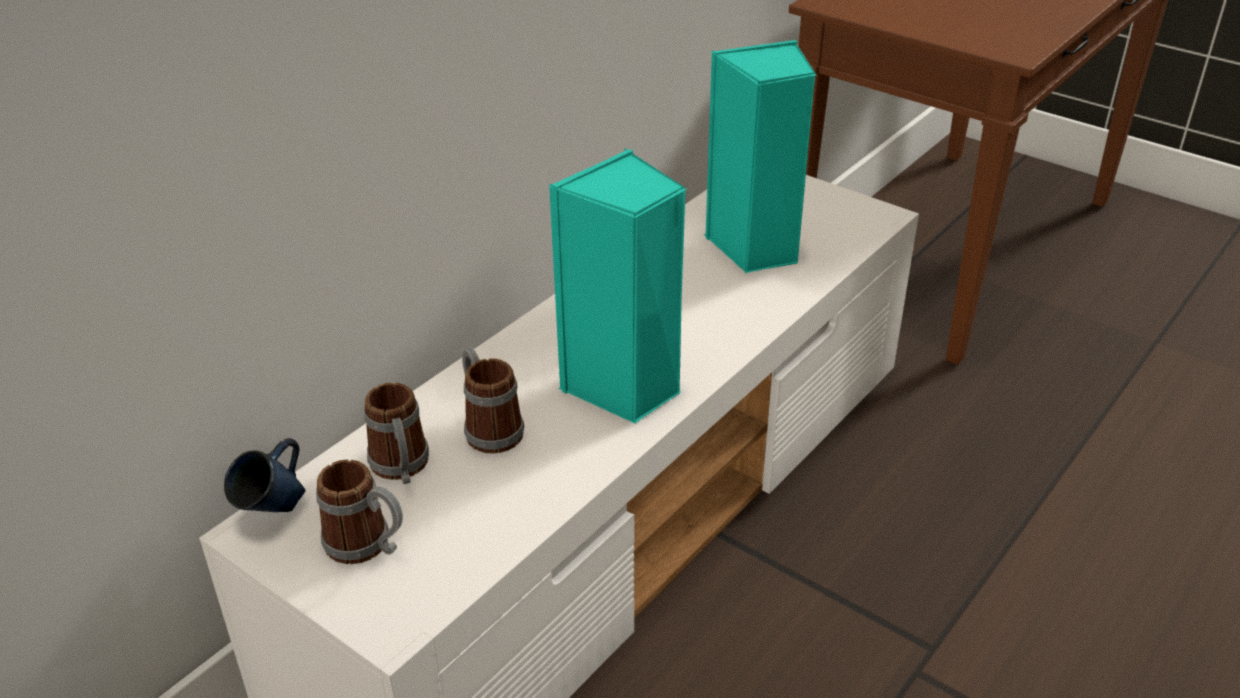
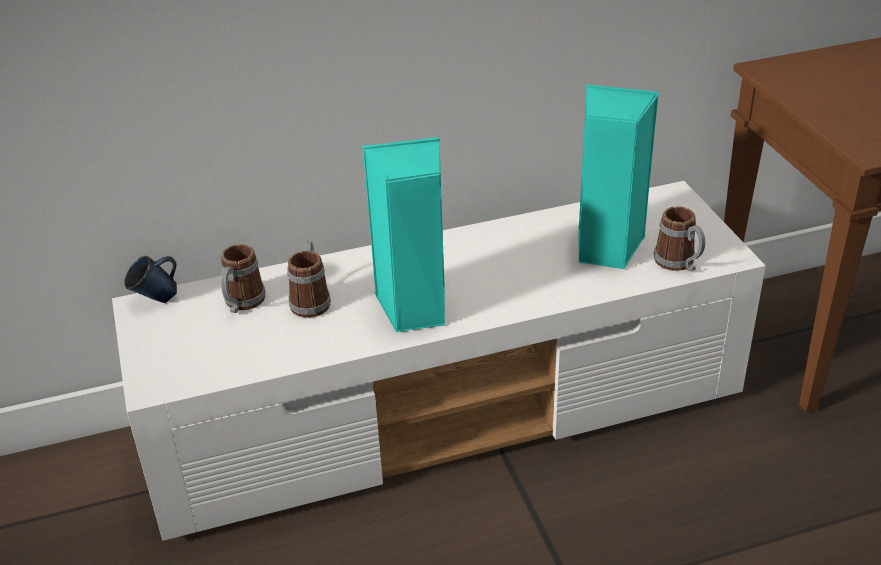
camera: 35 degrees right, 0 degrees up
(367, 546) = (183, 339): mug -> mug (679, 264)

